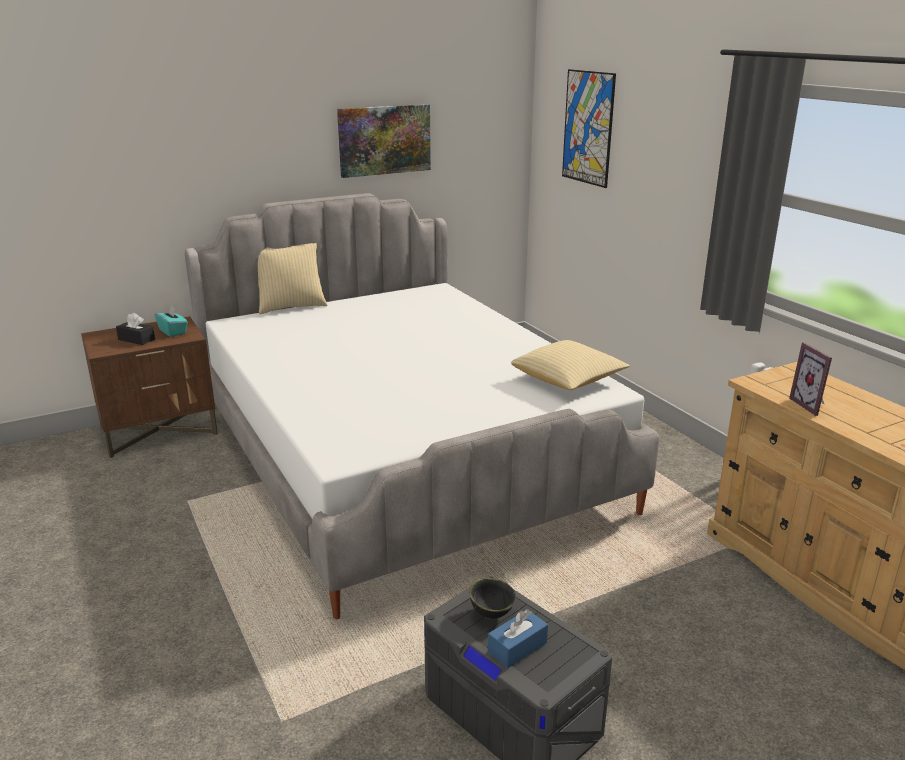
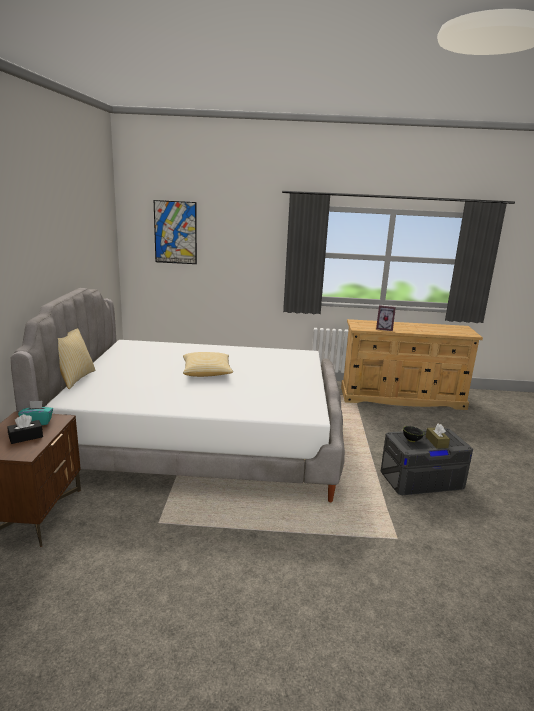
camera: 60 degrees left, 5 degrees down
(384, 140) = (77, 250): picture -> none
(517, 647) = (436, 442): blue tissue box -> brown tissue box
(568, 380) = (287, 355): pillow -> pillow (207, 373)

